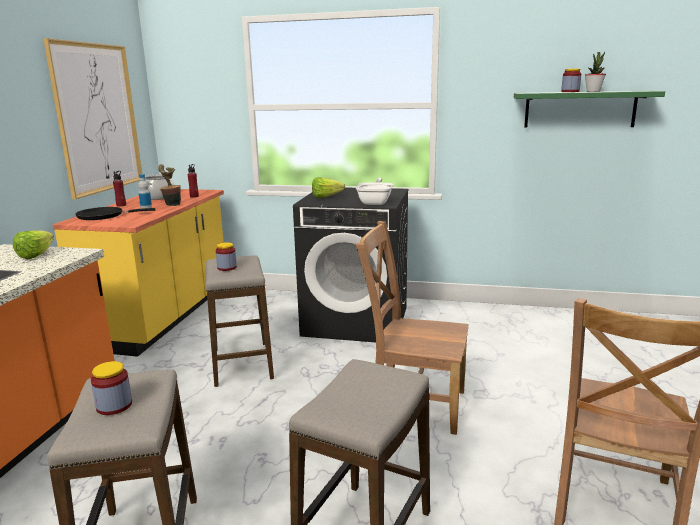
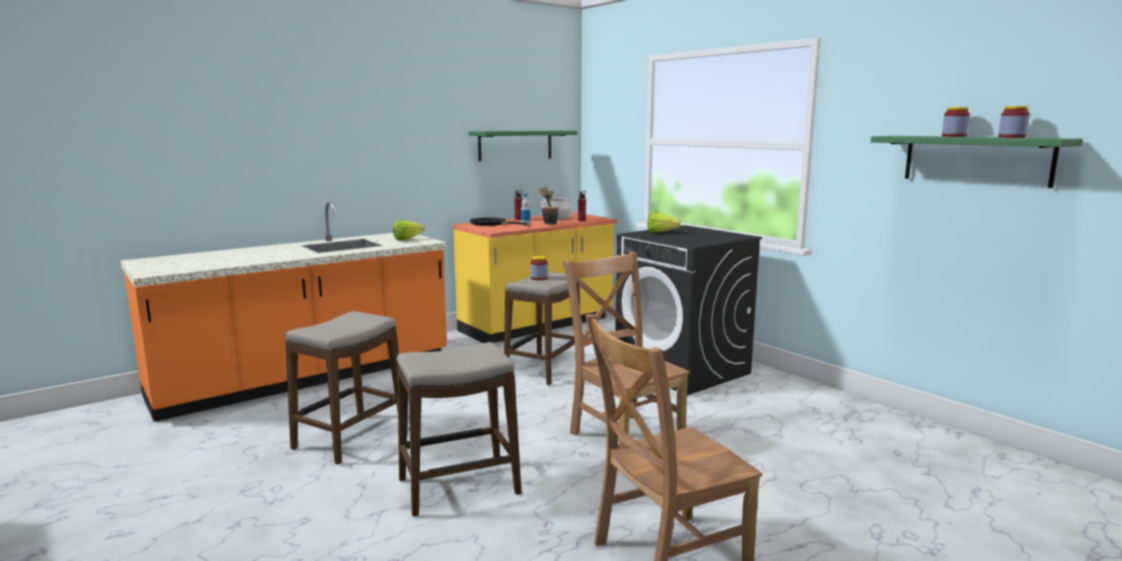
camera: 40 degrees right, 5 degrees down
(98, 118) = (515, 145): picture -> green shelf
(114, 406) = (340, 324): jar -> jar (1011, 137)
(375, 202) = (689, 242): frying pan -> none
(593, 91) = (973, 137): potted plant -> none

